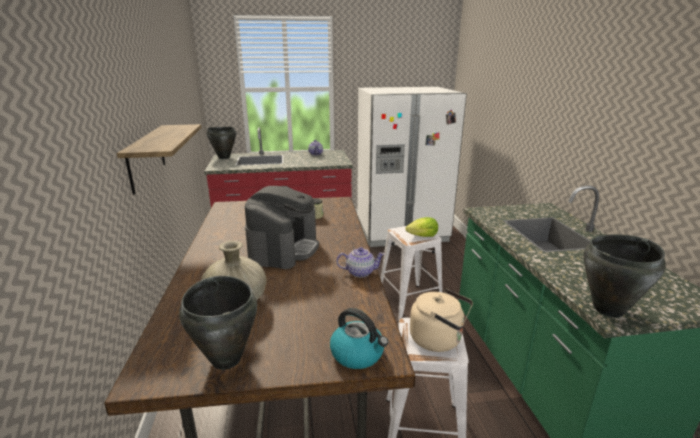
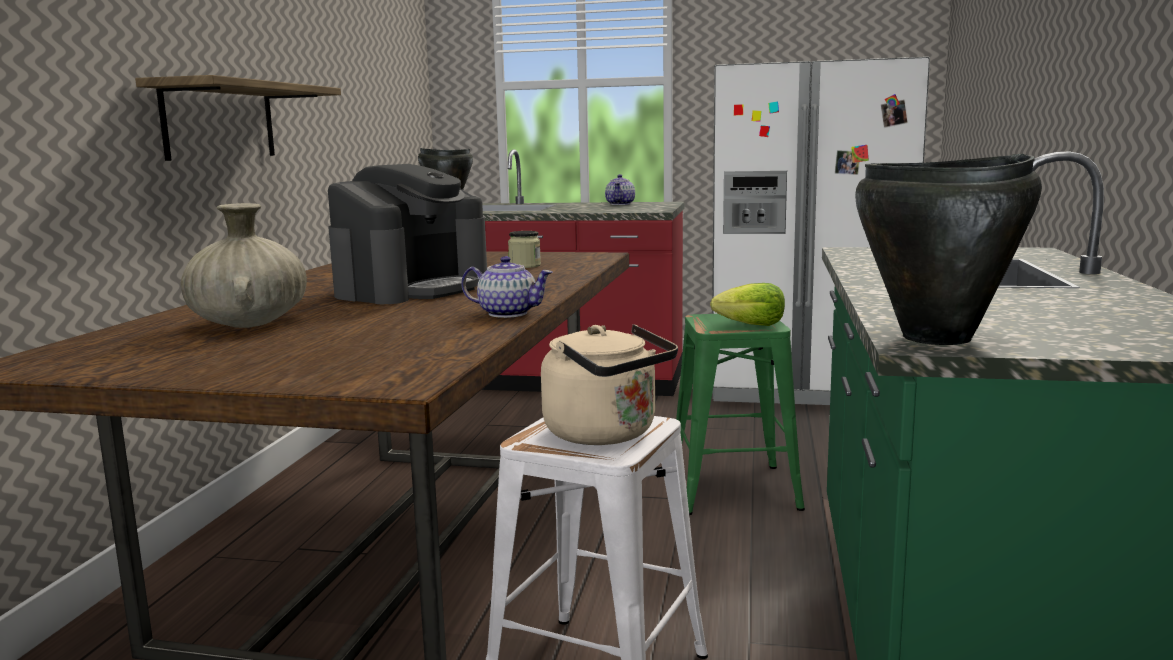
camera: 20 degrees right, 10 degrees down
(227, 359) = (148, 362): black cooking pot -> none
(358, 354) = (360, 376): kettle -> none
(410, 302) = (734, 489): white stool -> green stool

